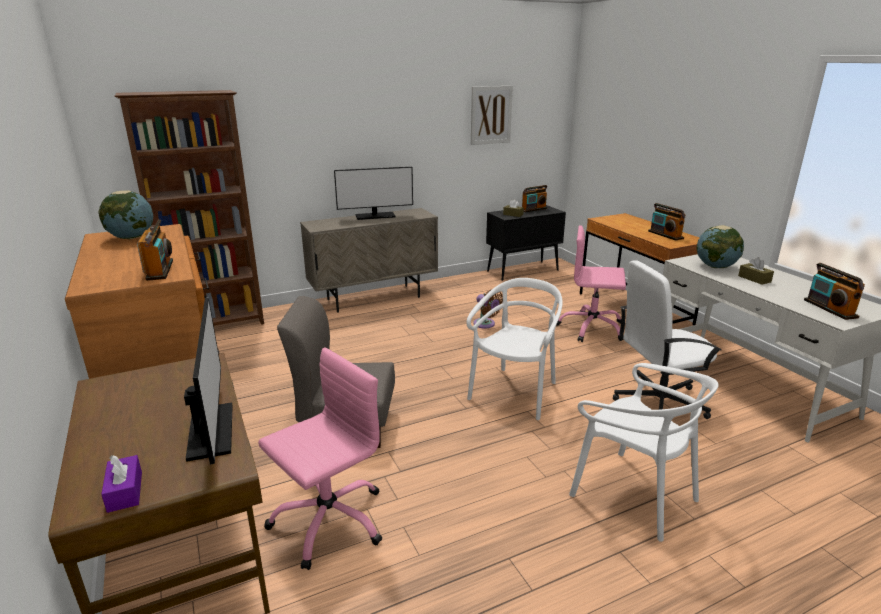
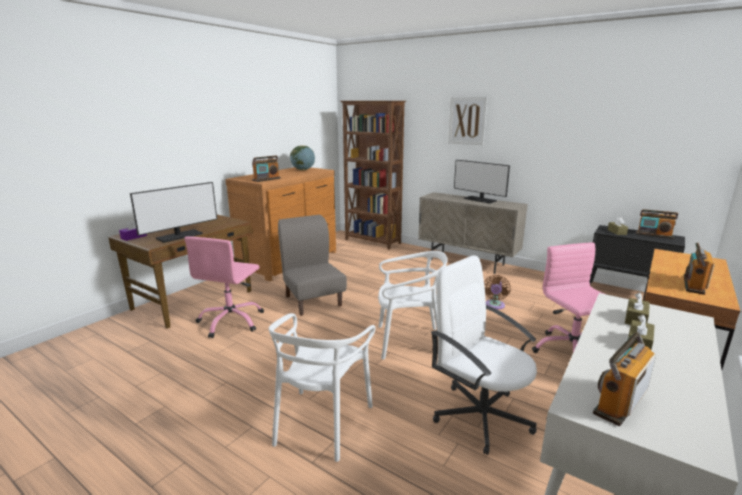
camera: 60 degrees right, 5 degrees down
(328, 520) = (231, 321): pink office chair -> pink office chair turned 90 degrees clockwise
(491, 115) = (619, 131): picture -> picture (467, 121)
(716, 267) = (635, 319): globe -> brown tissue box

